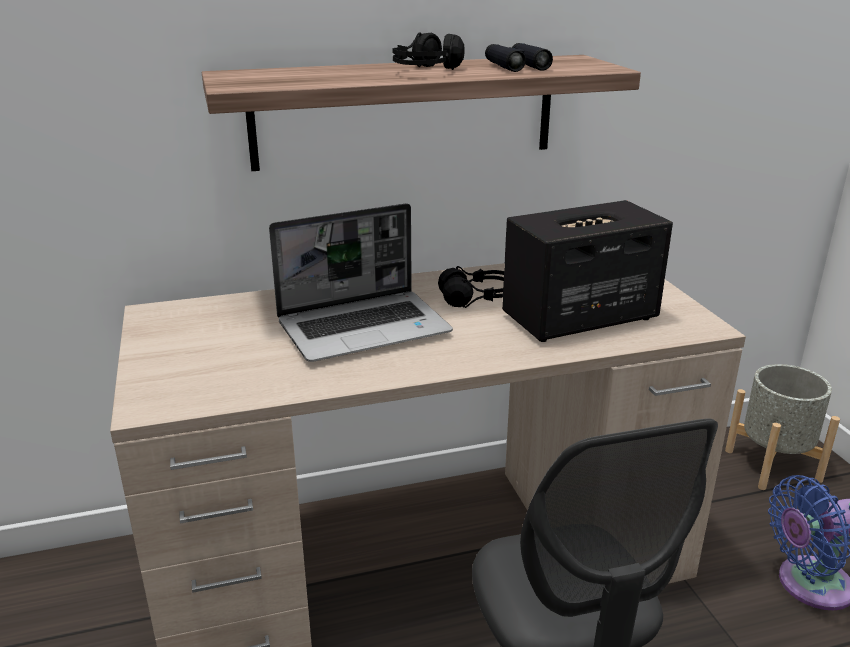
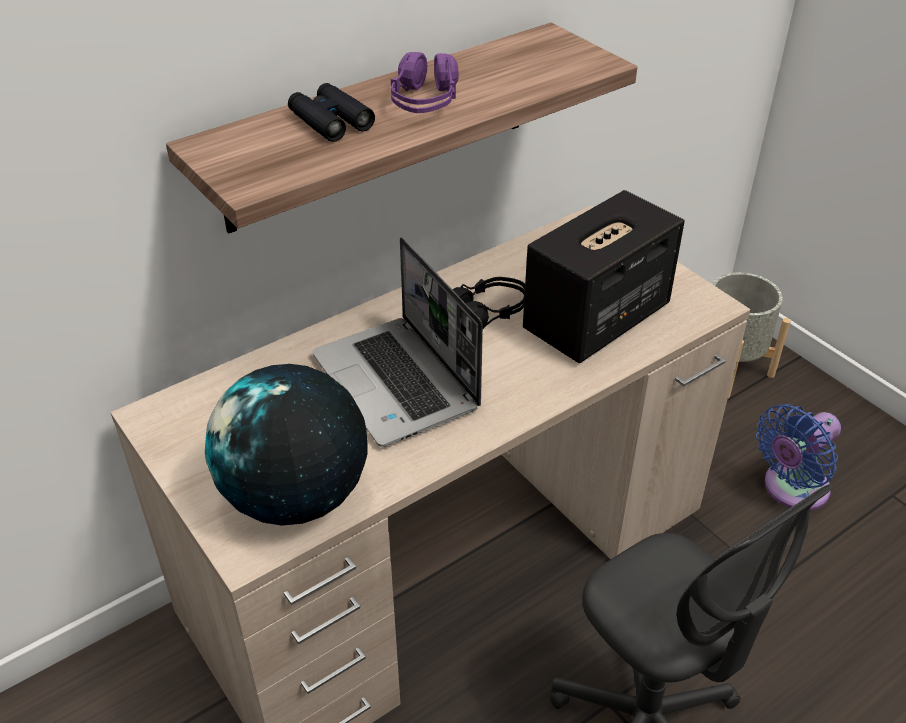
camera: 20 degrees left, 15 degrees up
(218, 381) = (296, 497): none -> globe
(365, 327) = (398, 383): laptop -> laptop turned 105 degrees clockwise
(426, 71) = (424, 102): black headphones -> purple headphones
(516, 66) = (508, 72): black binoculars -> black binoculars (330, 121)

